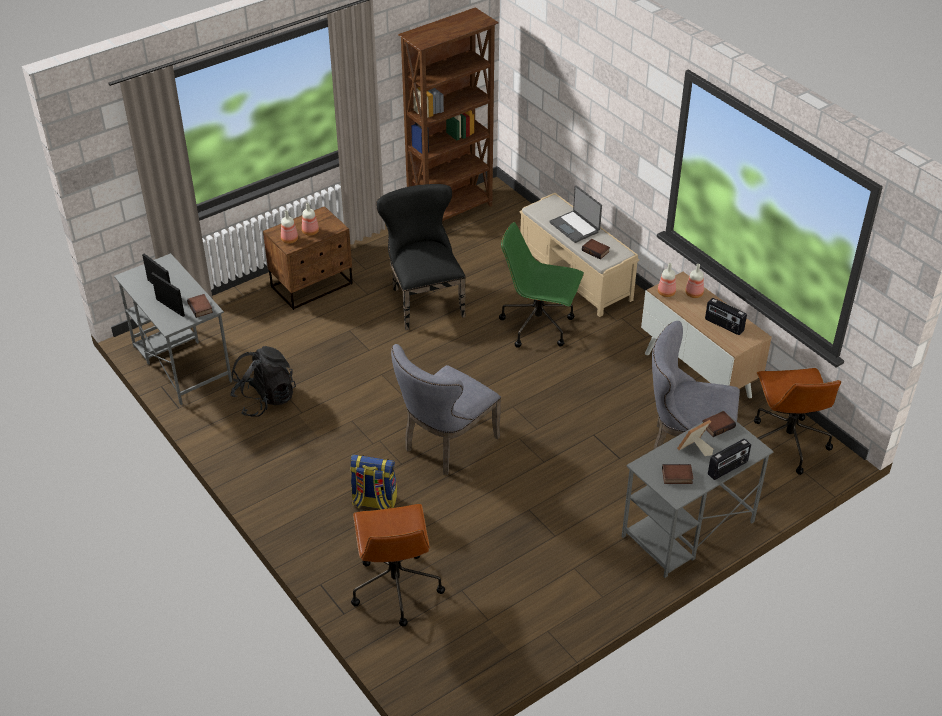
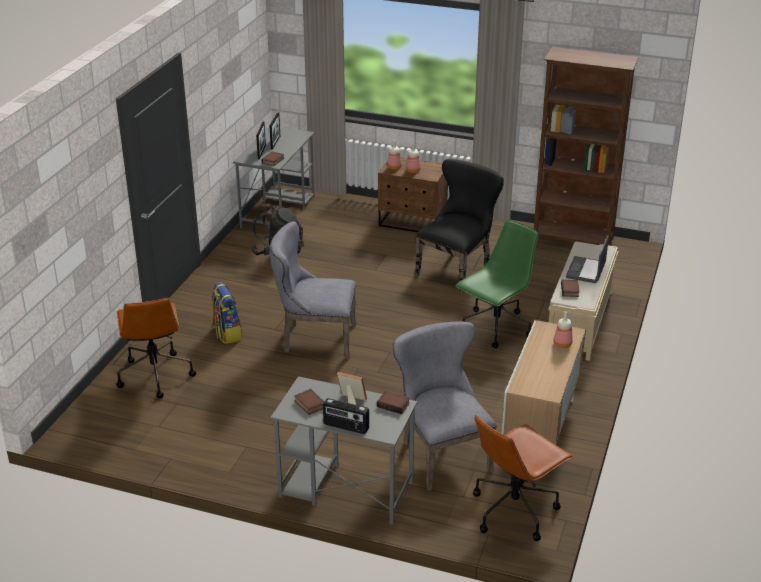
camera: 55 degrees right, 10 degrees down
(395, 587) = (155, 374): brown office chair -> brown office chair turned 60 degrees counterclockwise
(538, 326) = (495, 328): green office chair -> green office chair turned 60 degrees clockwise
(666, 292) = (545, 330): bottle -> none
(723, 325) = (540, 373): radio -> none

